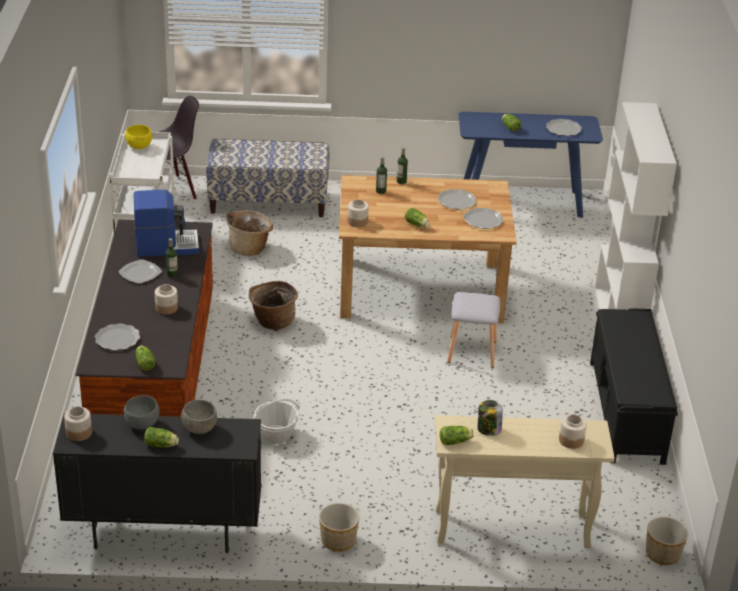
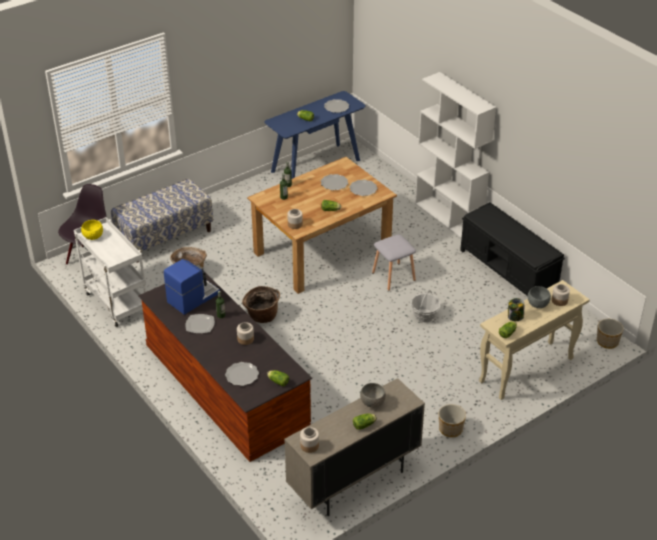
camera: 35 degrees left, 5 degrees up
(142, 424) = (337, 419): grey bowl -> grey bowl (537, 304)
(164, 532) = (354, 482): black cabinet -> beige cabinet
(276, 434) = (346, 386): basket -> basket (424, 315)

